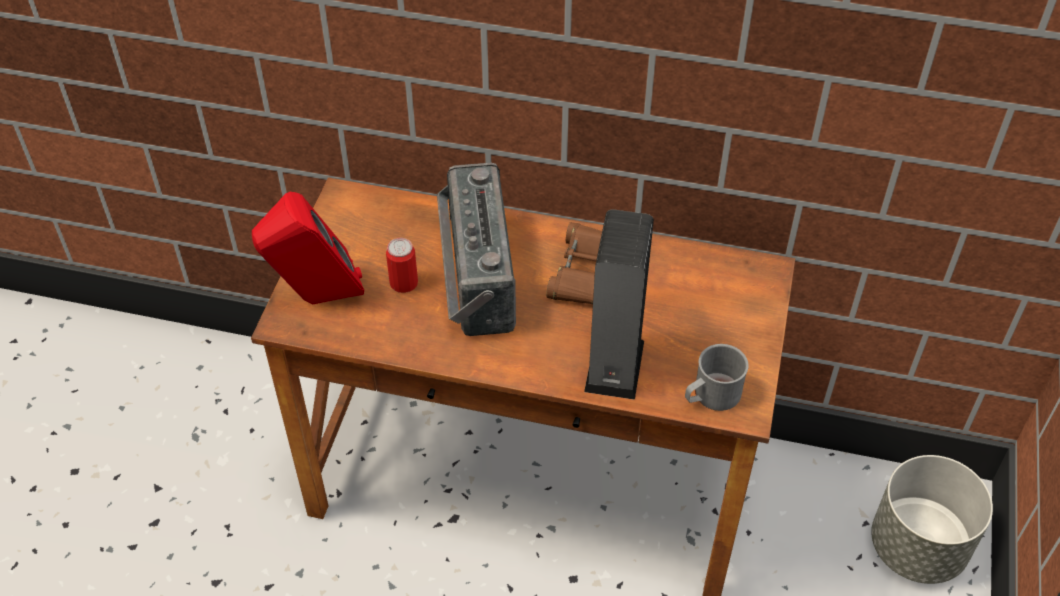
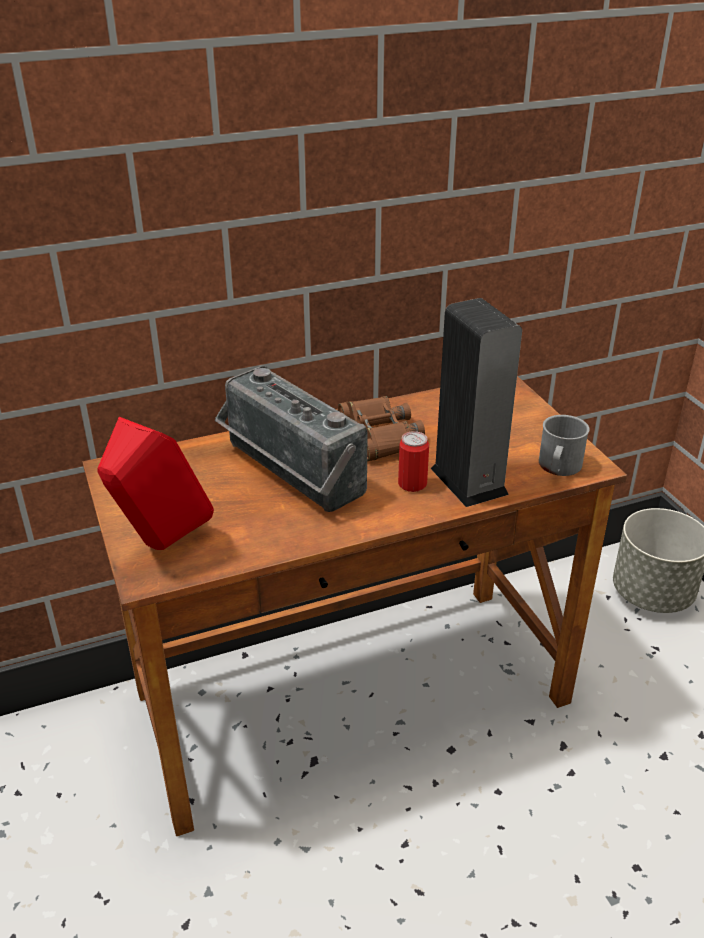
camera: 35 degrees left, 15 degrees down
(404, 283) = (233, 502): can -> can (412, 484)

